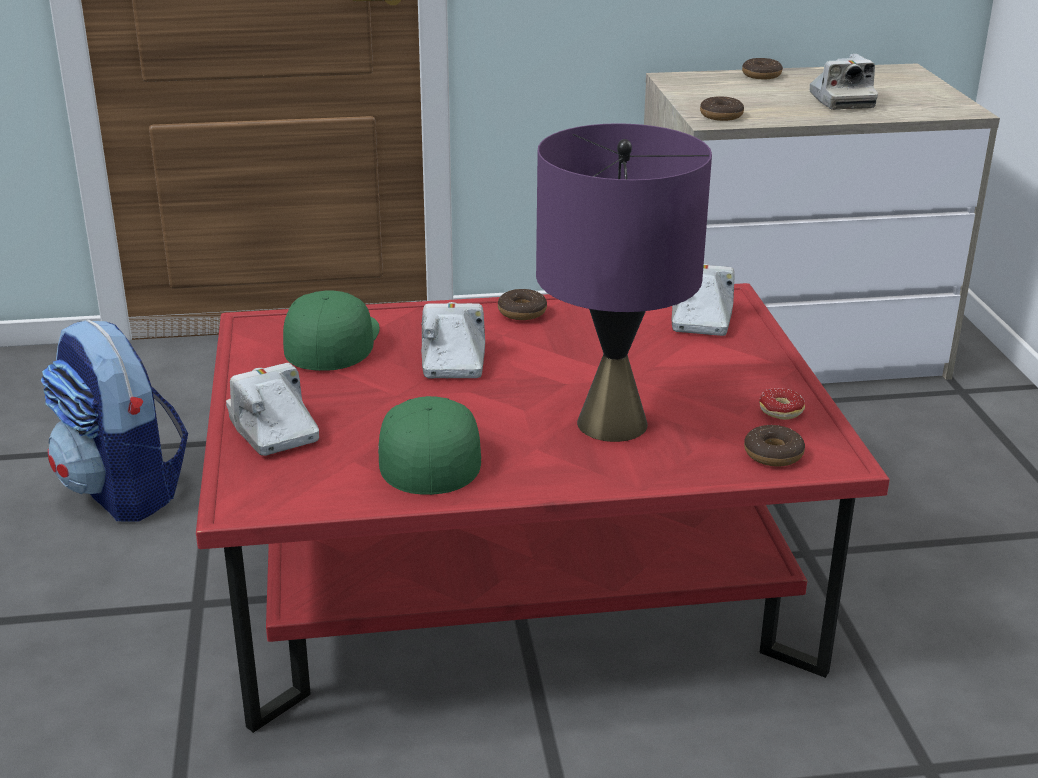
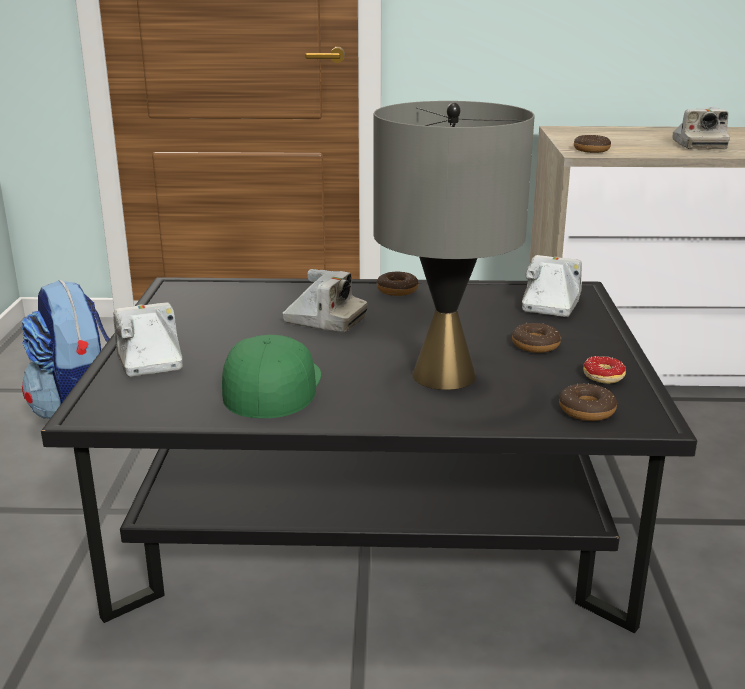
camera: 10 degrees right, 5 degrees down
(330, 340) = (231, 299): green cap -> none
(453, 360) = (325, 320): camera -> camera turned 105 degrees clockwise
(517, 581) = (372, 519): red coffee table -> black coffee table
(611, 423) = (443, 375): purple table lamp -> grey table lamp
(761, 75) = (634, 129): donut -> donut (535, 345)

